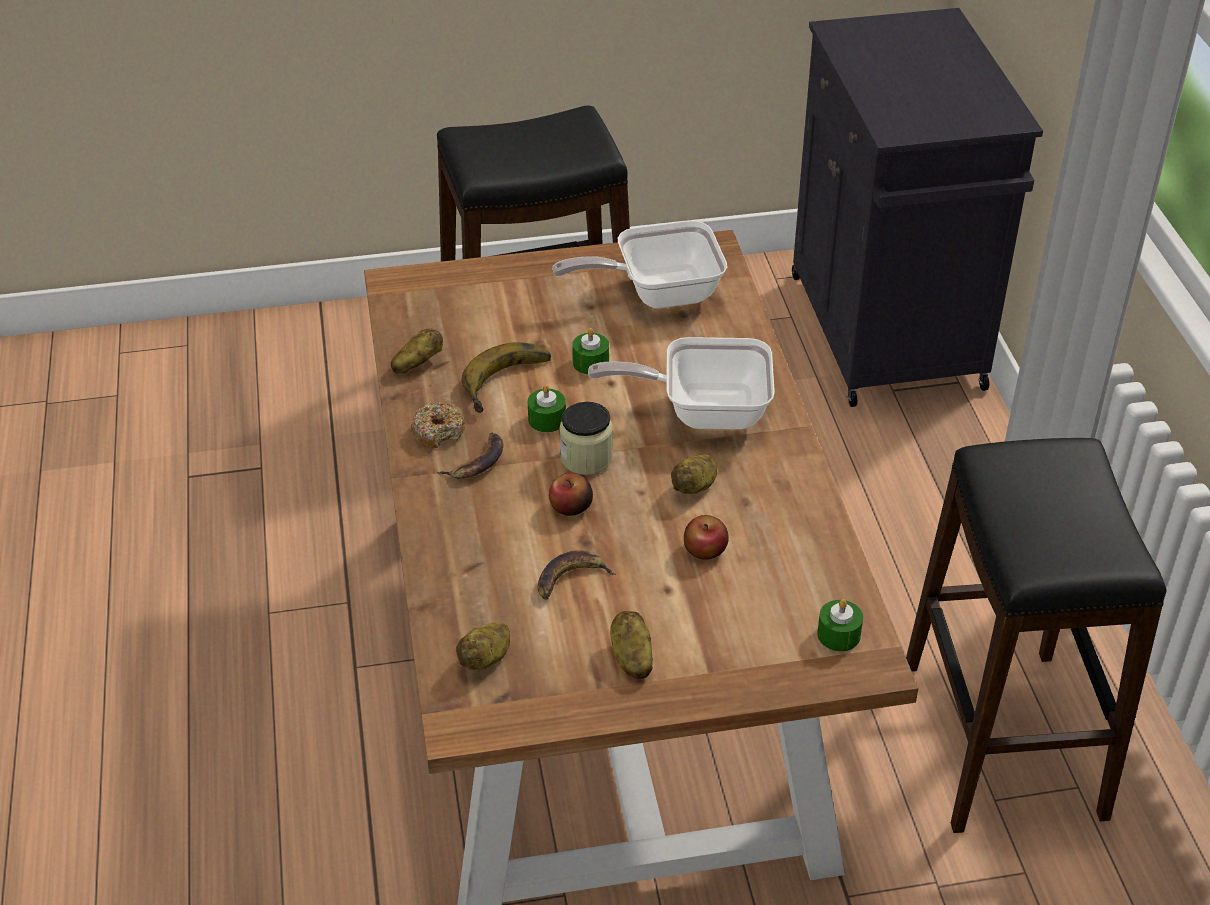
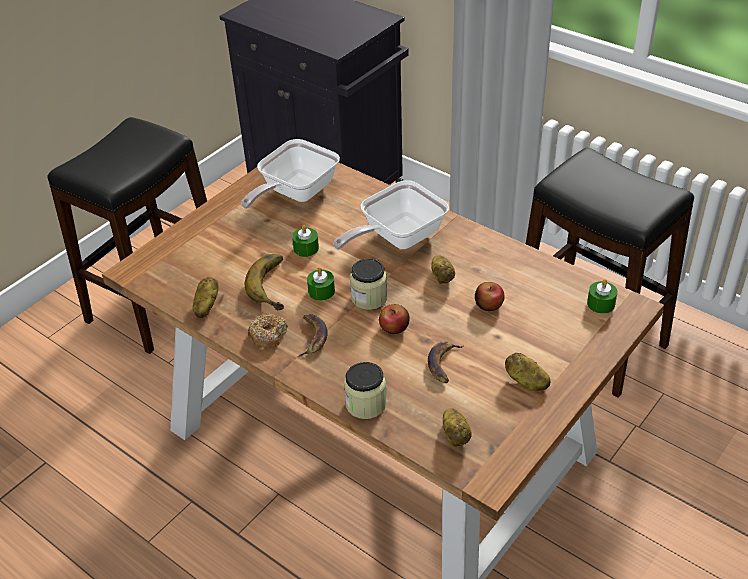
camera: 40 degrees left, 0 degrees up
(441, 565) = (366, 404): none -> jar

